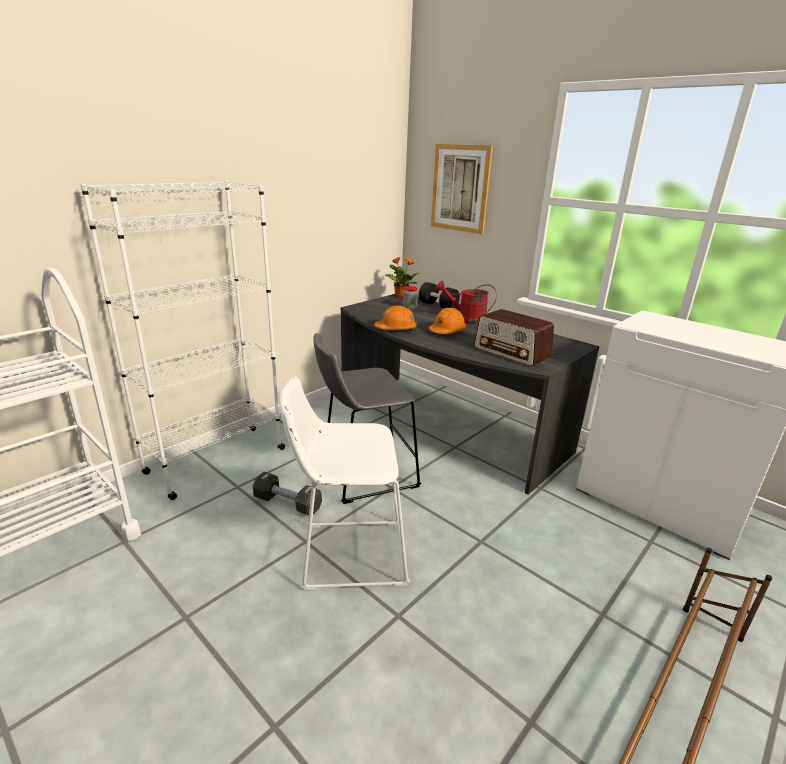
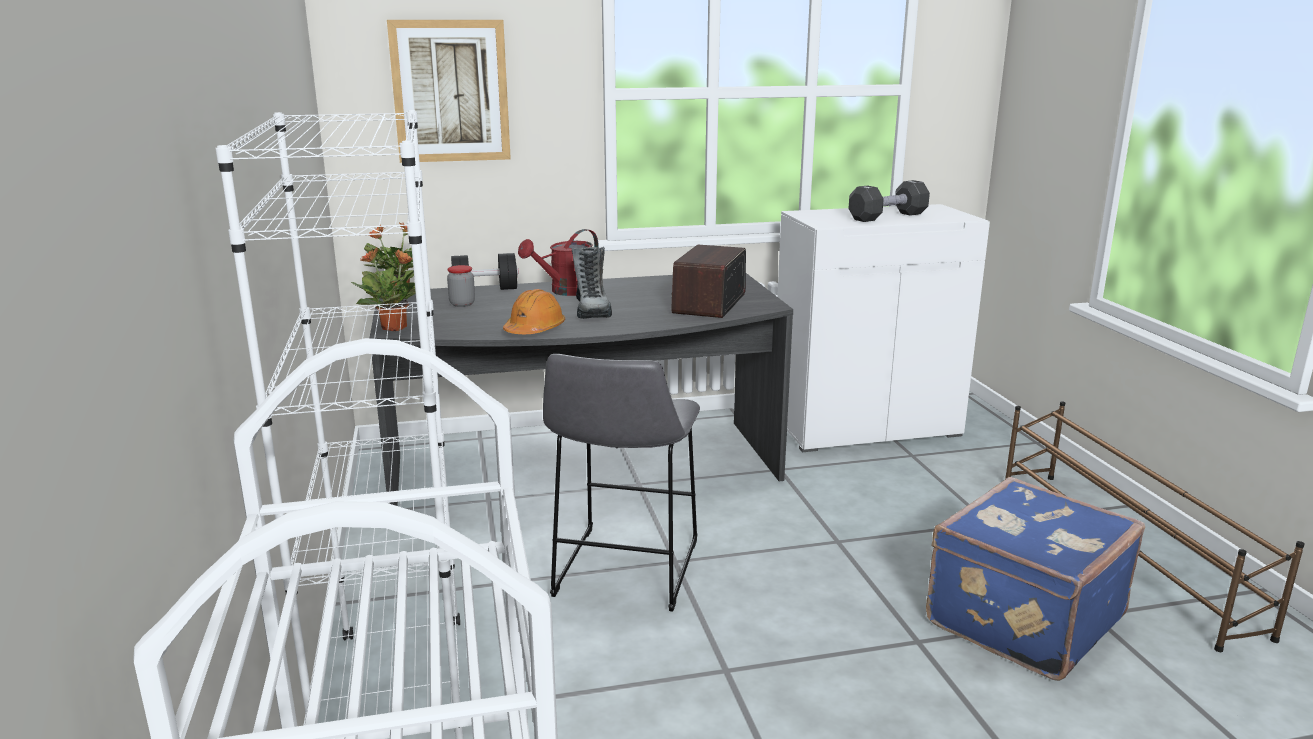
camera: 55 degrees left, 5 degrees down
(287, 503) = (620, 661): black dumbbell -> black dumbbell (887, 217)
(347, 553) = (782, 642): white stool -> none
(358, 307) = (395, 328): none -> potted plant
(447, 331) = (592, 310): orange hard hat -> boot
(478, 669) = (1020, 619): none -> blue suitcase
(512, 352) = (709, 303): radio -> radio turned 120 degrees clockwise

